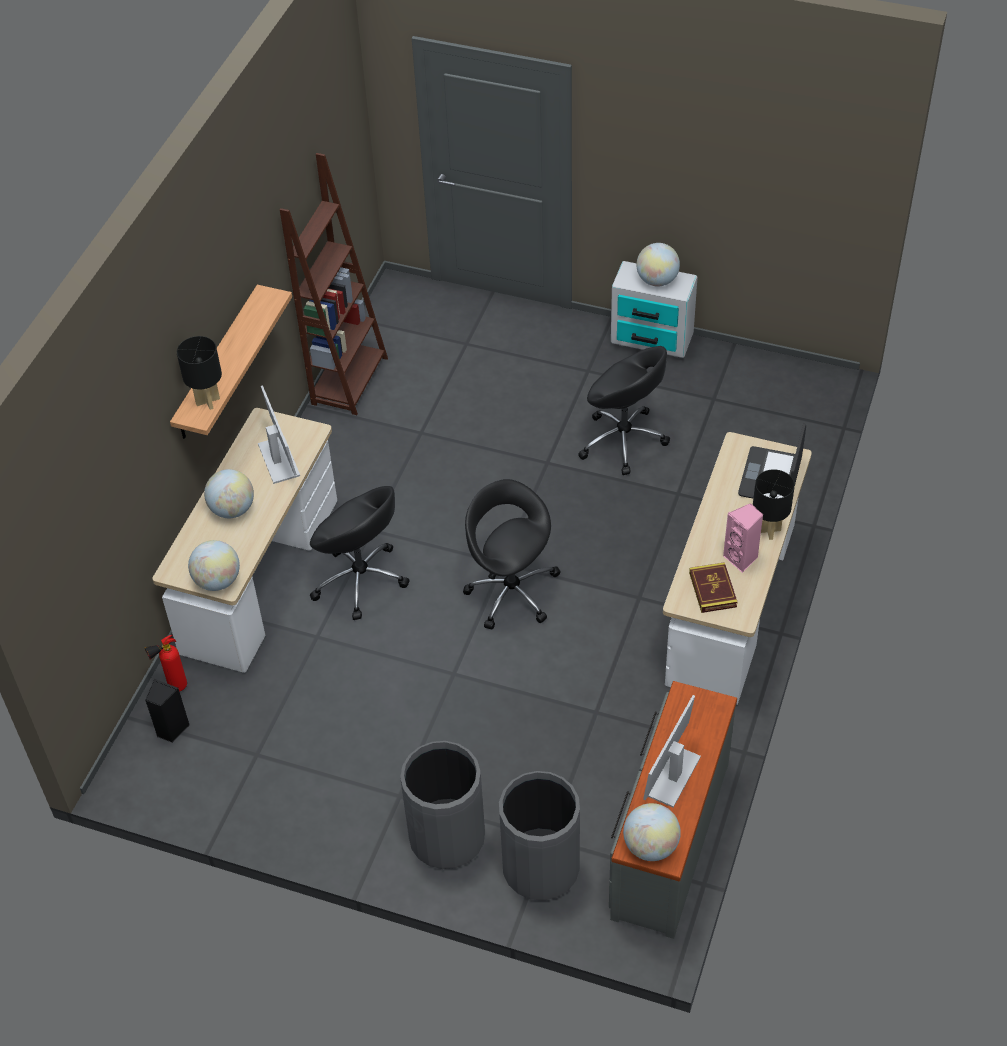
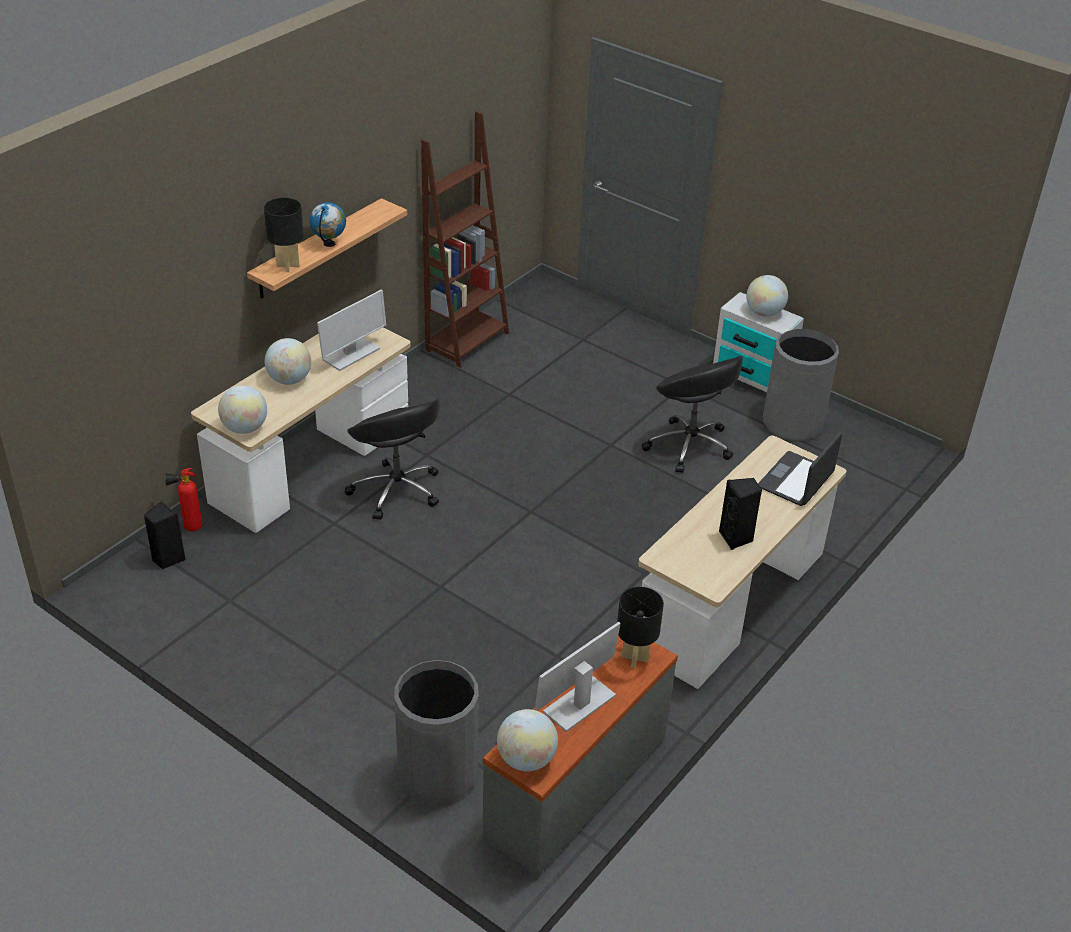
camera: 15 degrees right, 10 degrees down
(235, 360) = (329, 244): none -> globe
(279, 460) = (351, 355): monitor -> monitor turned 45 degrees clockwise
(447, 837) = (363, 720): grey trash can -> grey trash can (792, 423)
(511, 592) = (526, 536): black office chair -> none
(712, 590) = (695, 556): book -> none
(742, 558) = (736, 538): pink speaker -> black speaker
(768, 530) = (773, 522): black table lamp -> black table lamp (634, 658)

